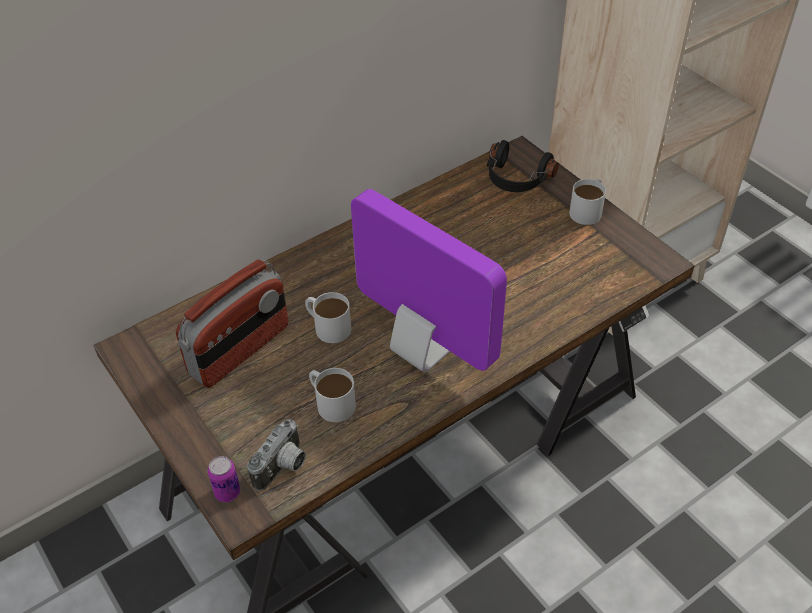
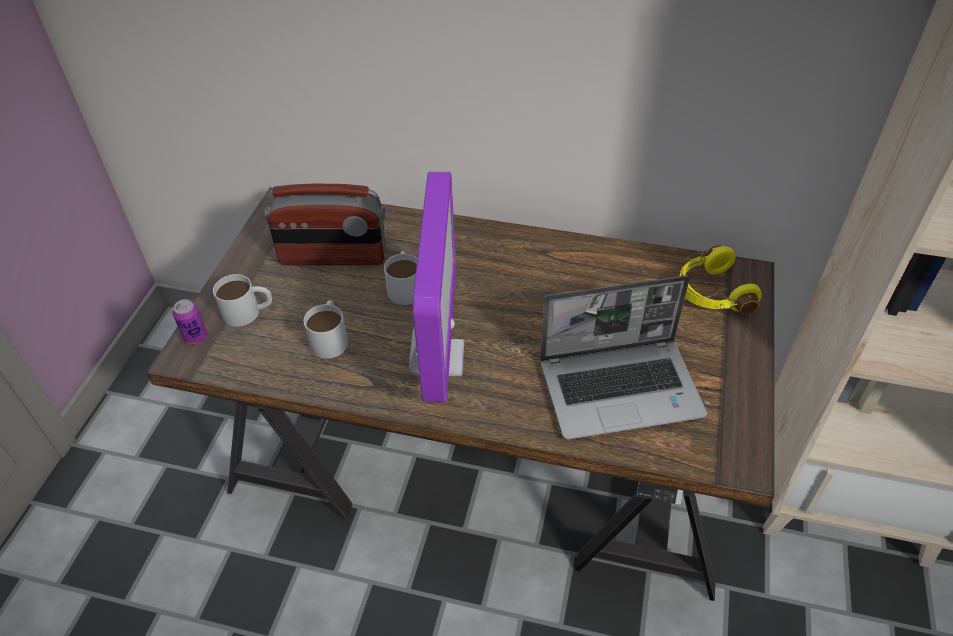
camera: 50 degrees right, 0 degrees up
(283, 468) = (243, 352): camera -> none
(516, 179) = (711, 293): black headphones -> yellow headphones
(550, 274) = (621, 388): none -> laptop
(588, 209) = (740, 366): white mug -> white mug (248, 312)

